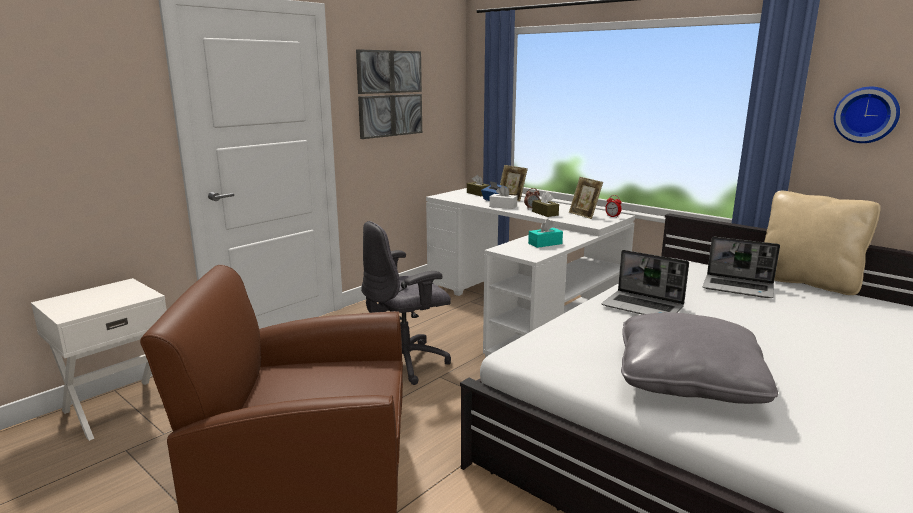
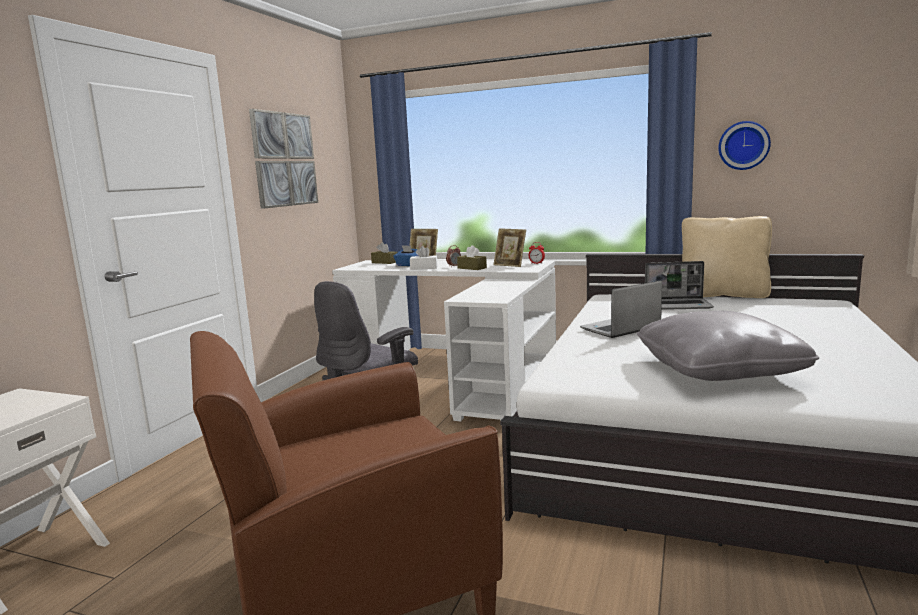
camera: 20 degrees left, 5 degrees down
(545, 243) = (496, 290): turquoise tissue box -> none
(643, 307) = (620, 329): laptop -> laptop turned 135 degrees clockwise

